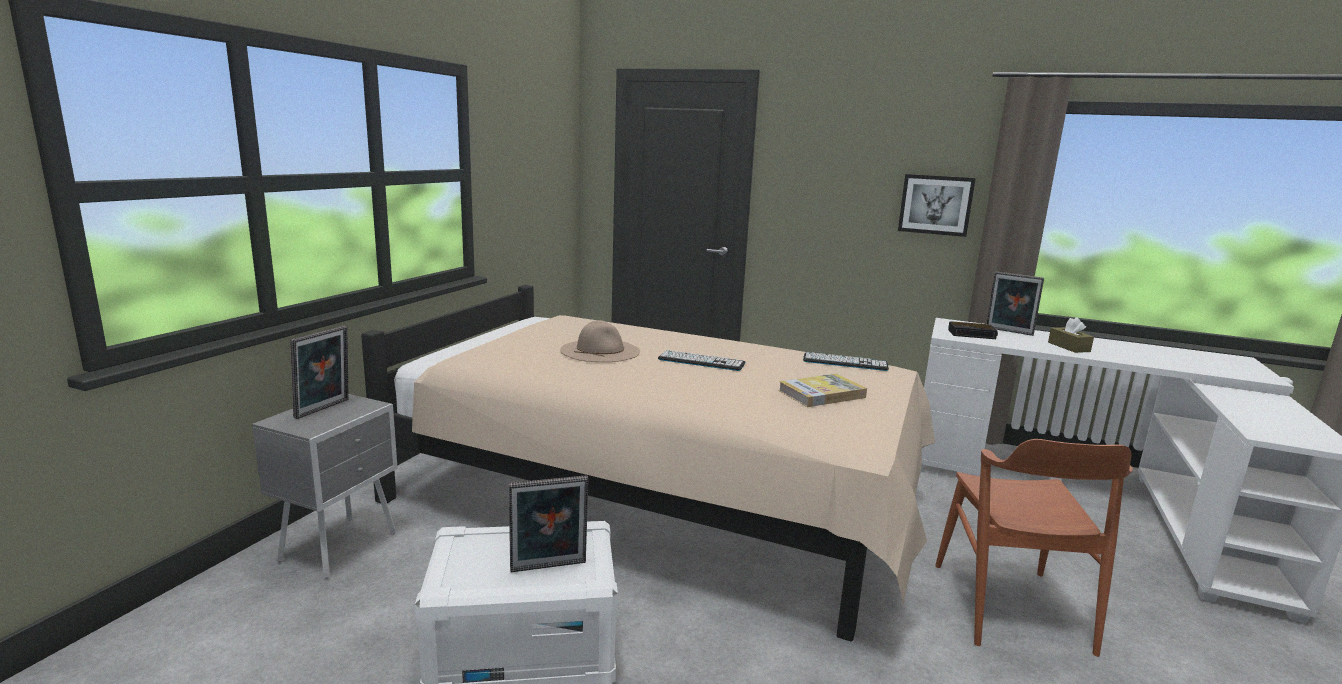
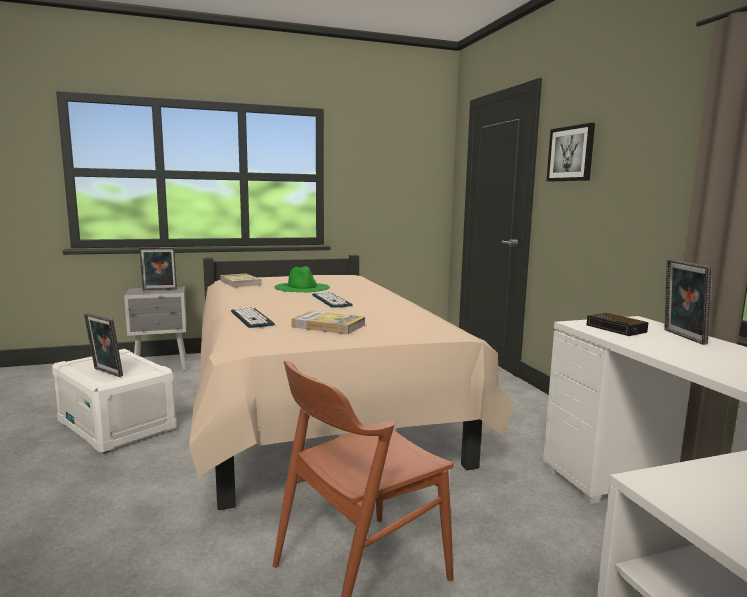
camera: 50 degrees right, 5 degrees down
(499, 363) = (240, 283): none -> book
(600, 350) = (302, 287): beige hat -> green hat
(845, 362) = (425, 321): keyboard -> keyboard (251, 318)
(935, 205) = (662, 188): picture -> picture (571, 154)
(1068, 347) = (707, 359): brown tissue box -> none

